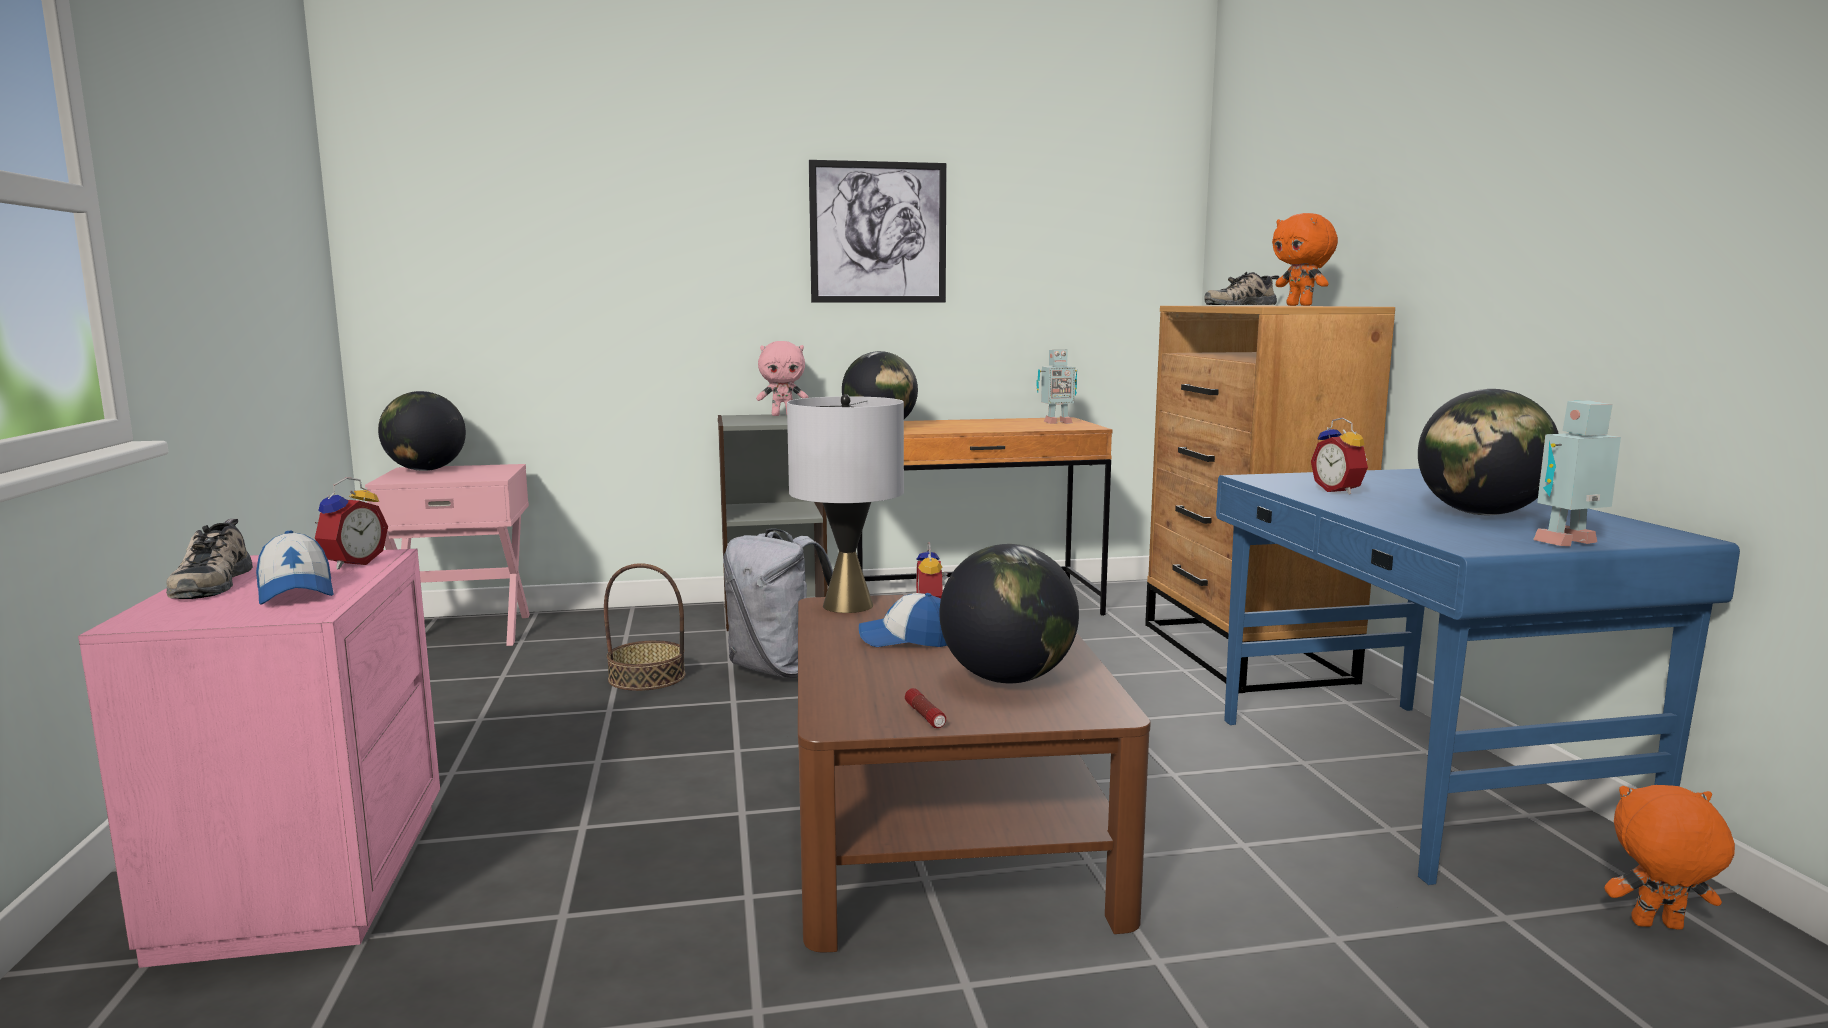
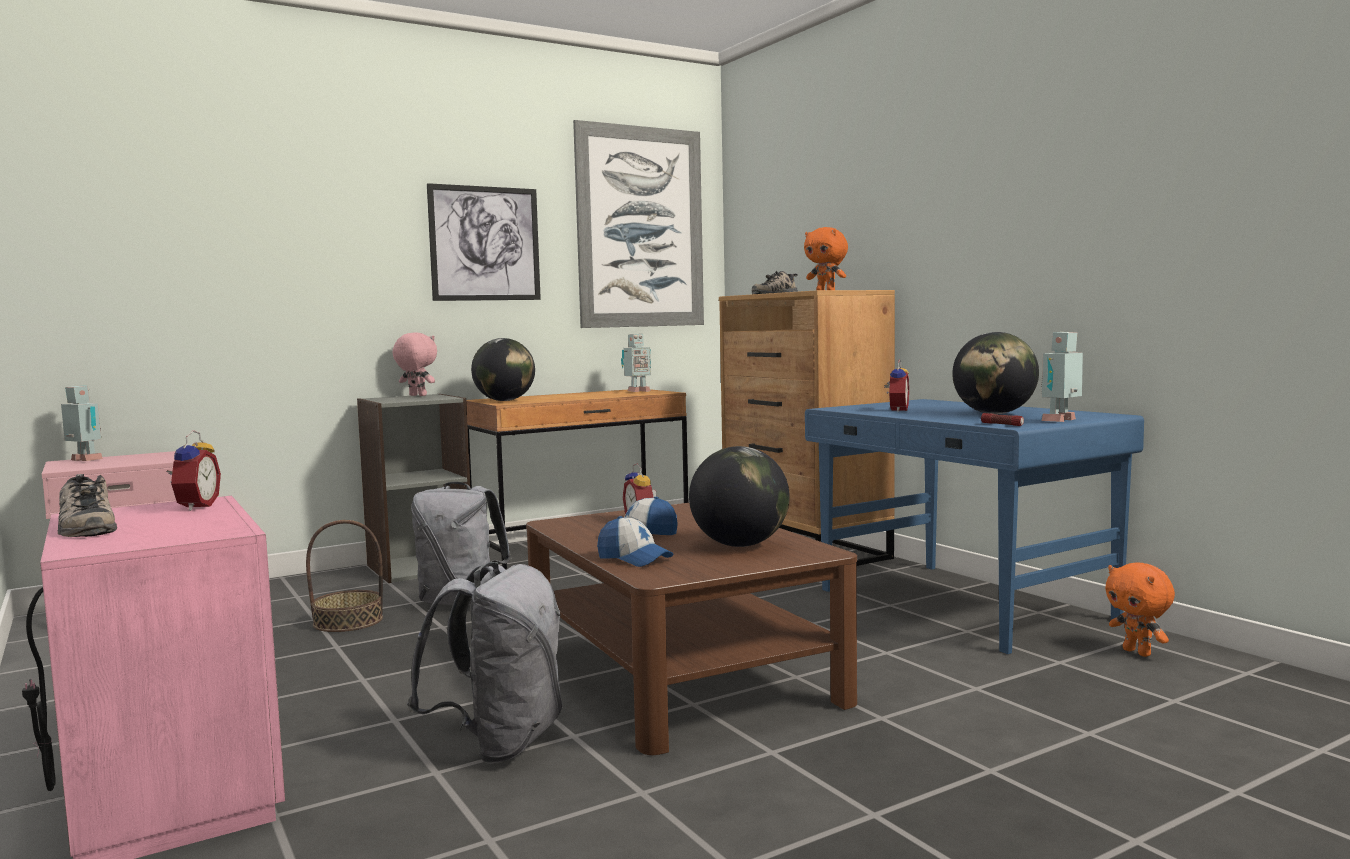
camera: 20 degrees left, 5 degrees down
(296, 592) = (186, 524): cap -> cap (634, 559)
(426, 470) = (85, 460): globe -> toy robot
(660, 889) = (500, 744): none -> grey backpack
(783, 415) = (416, 395): pink plush toy -> pink plush toy turned 120 degrees counterclockwise
(847, 606) = (569, 522): grey table lamp -> none
(925, 716) = (710, 568): flashlight -> flashlight (1002, 424)
(1086, 209) = (640, 227): none -> picture
(1340, 491) = (896, 410): alarm clock -> alarm clock turned 120 degrees counterclockwise
(1657, 926) = (1138, 652): orange plush toy -> orange plush toy turned 105 degrees counterclockwise

